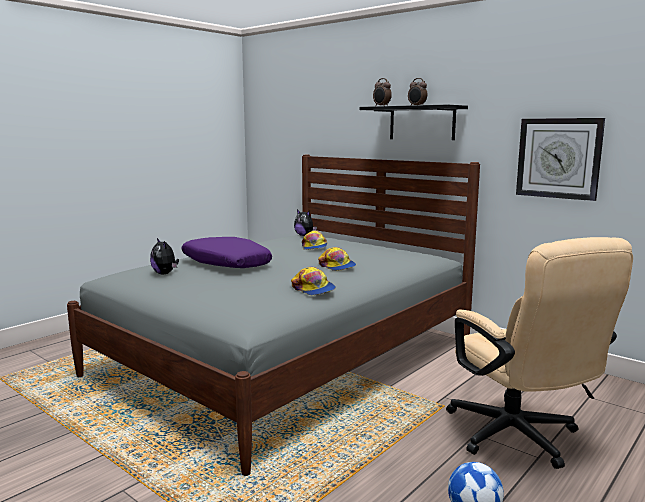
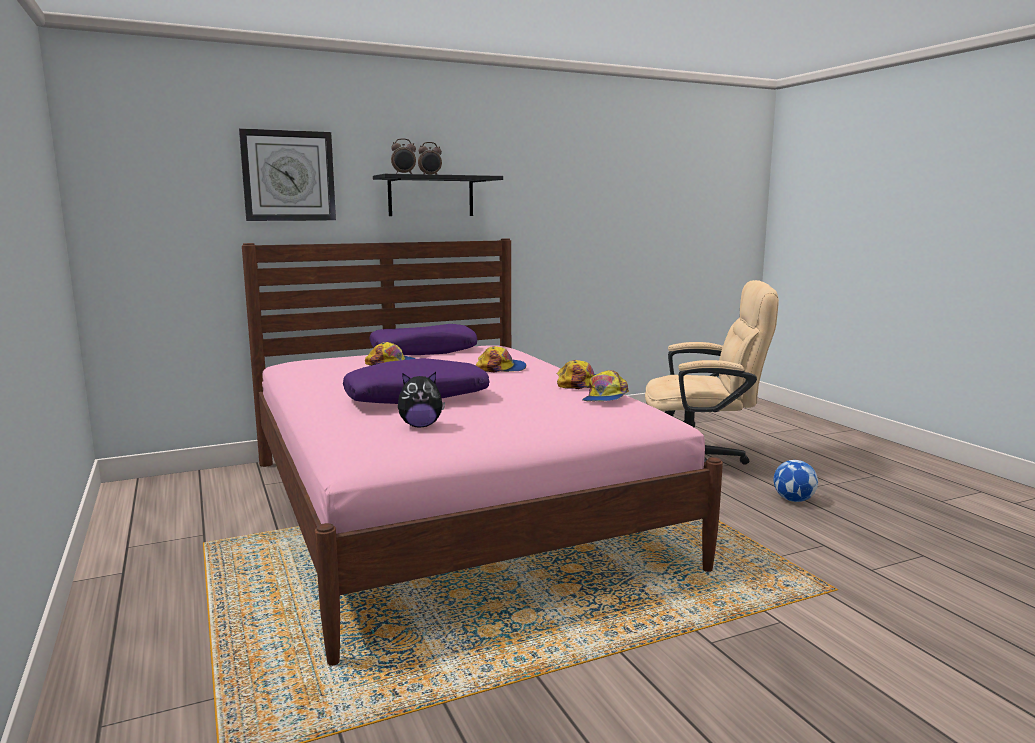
camera: 65 degrees left, 0 degrees up
(276, 299) = (605, 397): none -> cap
(286, 357) = (449, 509): grey bed -> pink bed
(304, 235) = (304, 361): plush toy -> none
(373, 246) = (424, 351): none -> purple pillow
(558, 158) = (573, 230): wall clock -> wall clock (288, 176)

